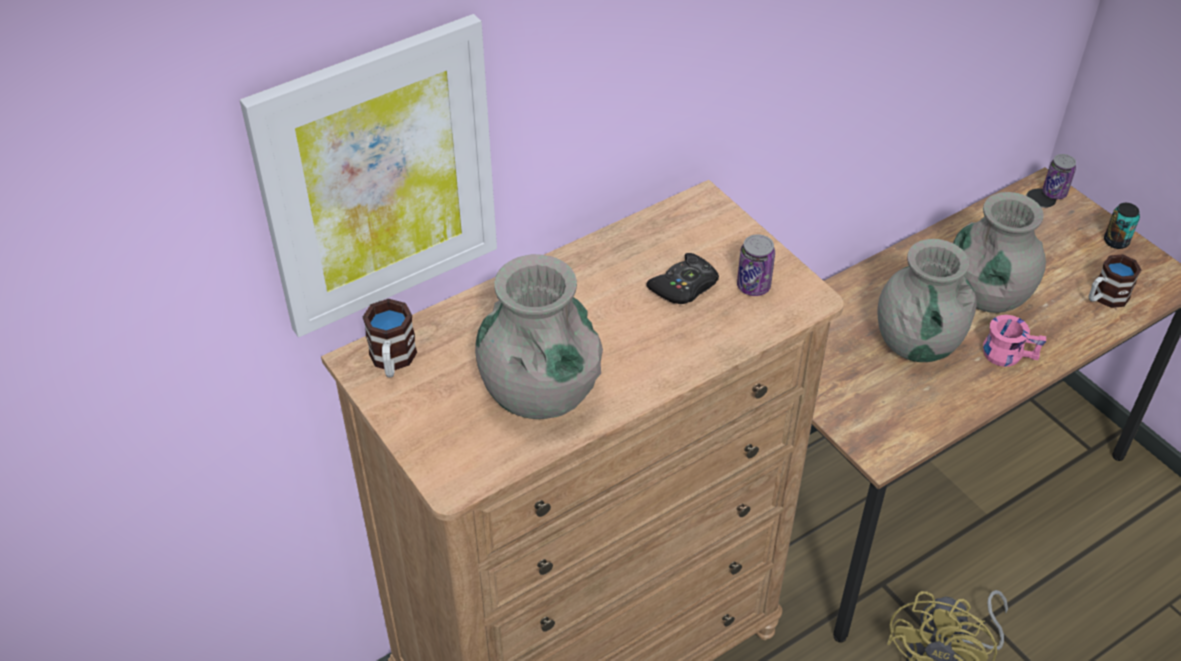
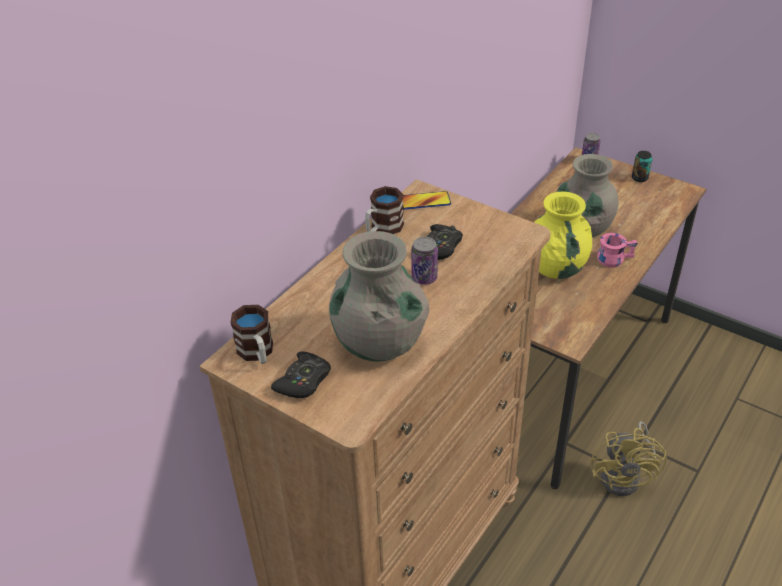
camera: 20 degrees left, 5 degrees down
(378, 178) = (221, 209): picture -> none
(427, 413) = (303, 381): none -> black game controller
(701, 215) = (425, 201): none -> phone
(753, 286) = (485, 235): can -> can (424, 278)
(917, 343) = (556, 268): grey vase -> yellow vase
(1105, 298) = (651, 211): mug -> mug (382, 229)

